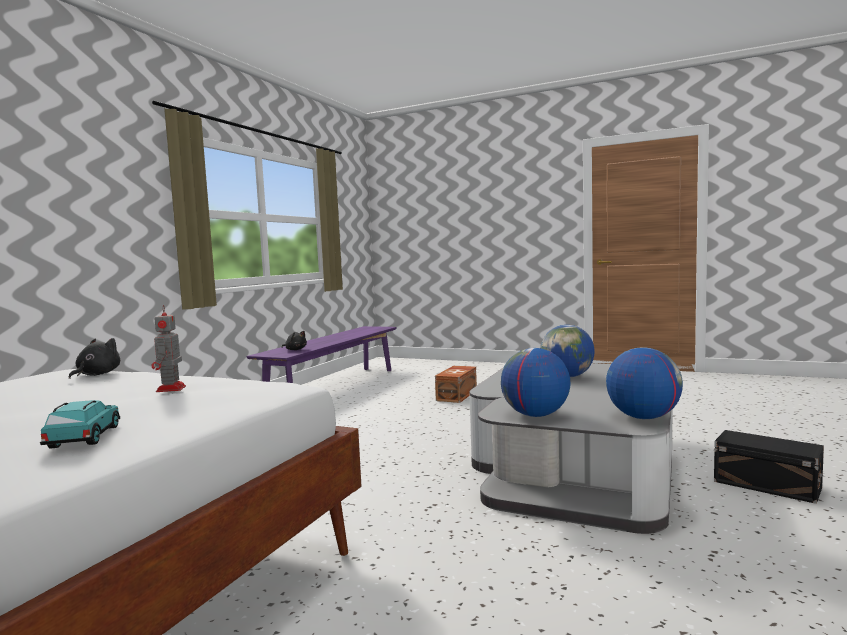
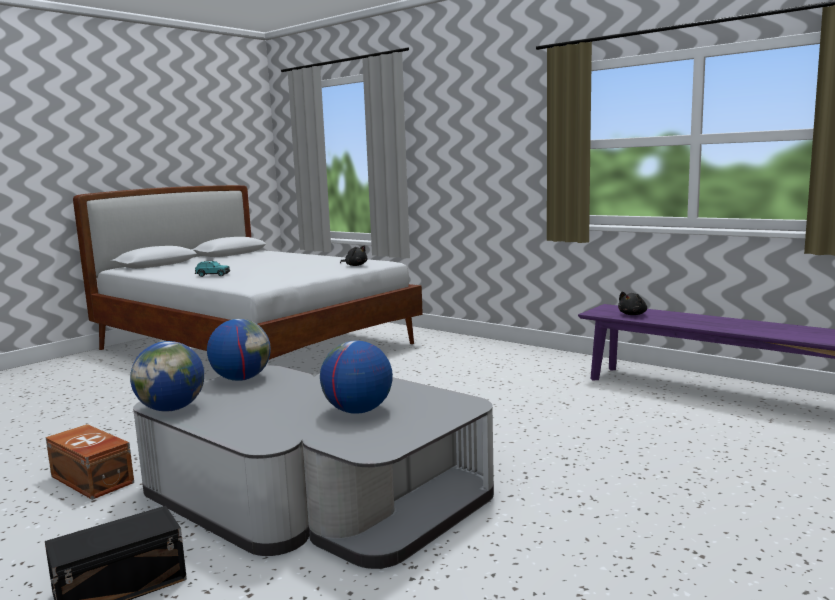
camera: 105 degrees right, 5 degrees up
(170, 389) = (277, 274): toy robot -> none
(457, 395) = (658, 467): brown storage box -> brown storage box (91, 480)

